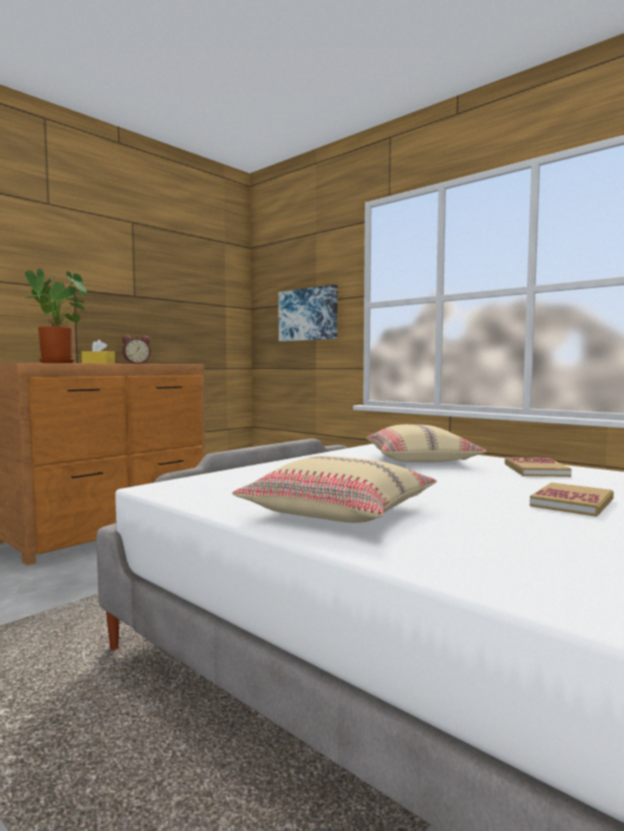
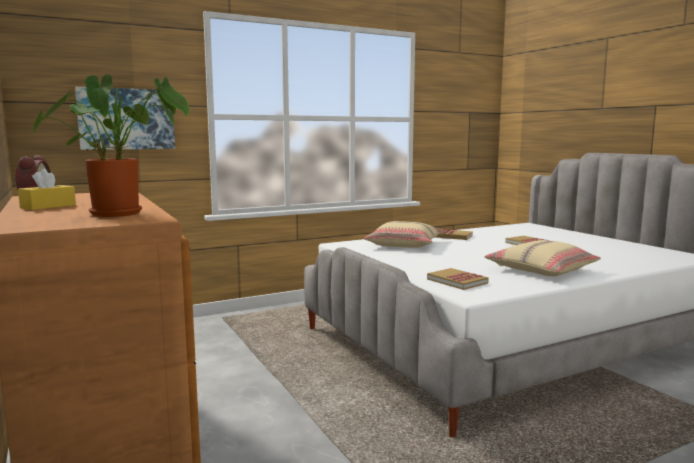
camera: 70 degrees left, 5 degrees up
(228, 481) = (457, 281): none -> book

